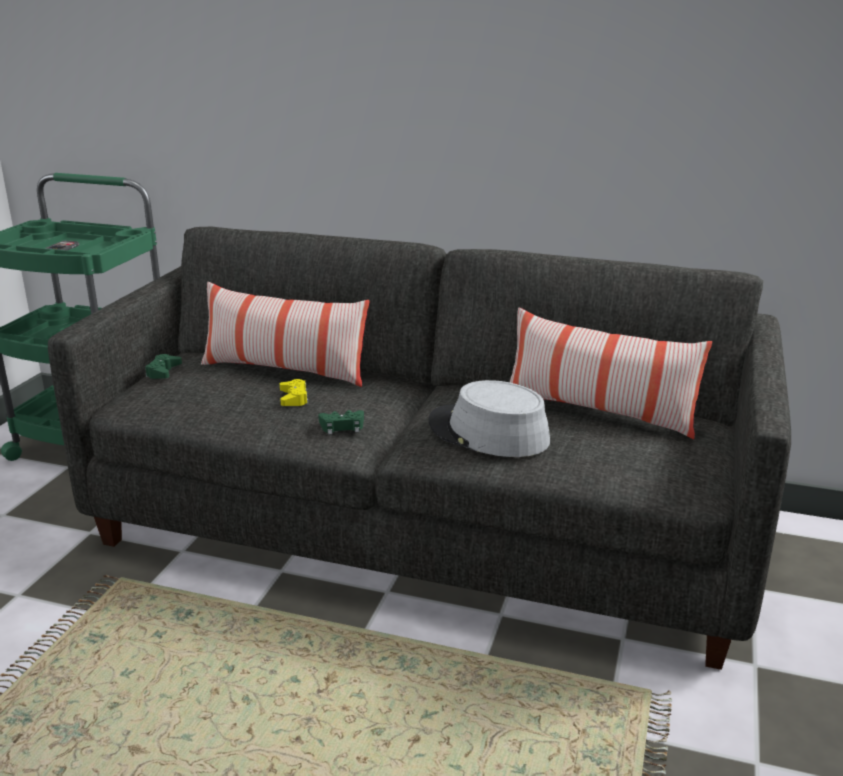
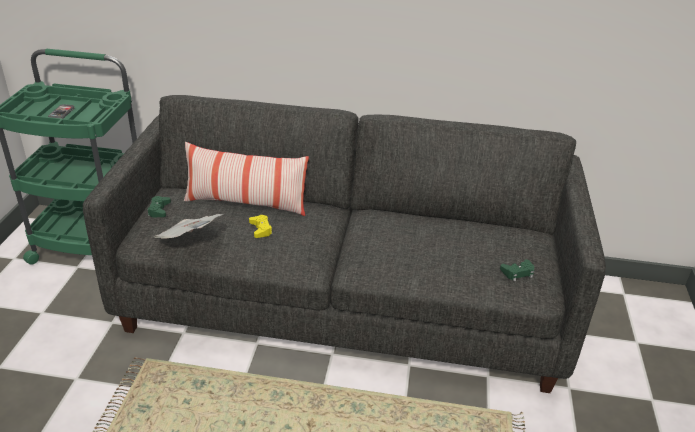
camera: 10 degrees left, 10 degrees up
(189, 404) = (189, 241): none -> newspaper
(342, 426) = (301, 253): green game controller -> green game controller (517, 273)
(488, 433) = (402, 254): grey hat -> none
(598, 412) = (469, 231): pillow -> none

